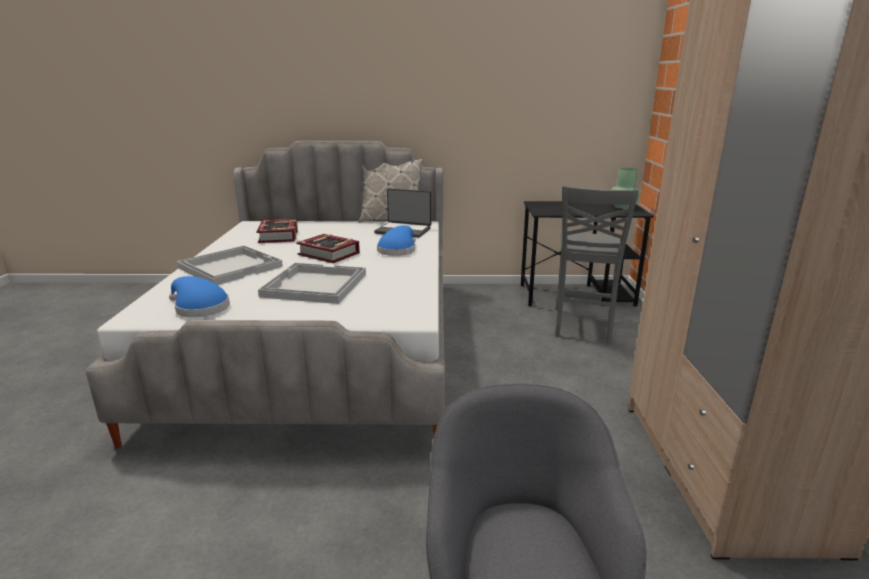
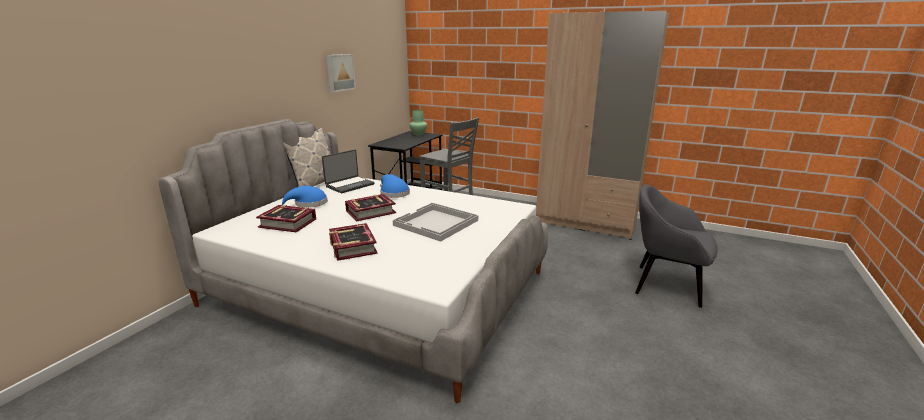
camera: 65 degrees left, 0 degrees up
(199, 308) = (441, 262): blue hat -> blue hat (308, 204)
(230, 267) = (352, 247): white tray -> book
(486, 96) = (339, 72): none -> picture

